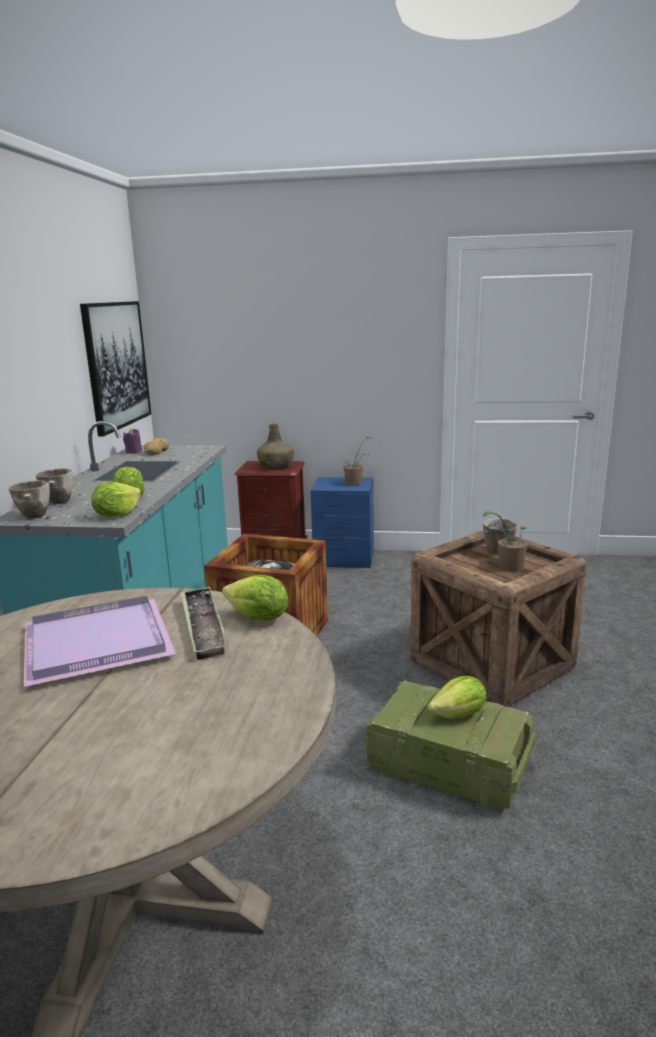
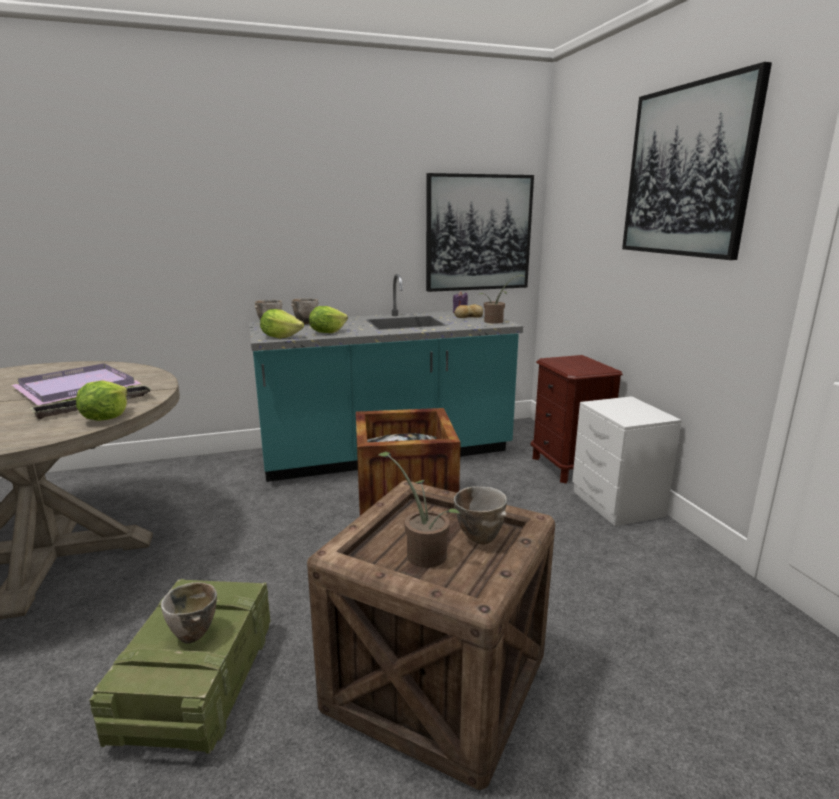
camera: 65 degrees right, 0 degrees up
(276, 466) = (580, 366): green bottle -> none
(337, 304) = (687, 171): none -> picture
(345, 559) = (617, 505): blue nightstand -> white nightstand
(356, 482) = (643, 415): potted plant -> potted plant (496, 322)
(459, 715) = (194, 636): lettuce -> bowl

